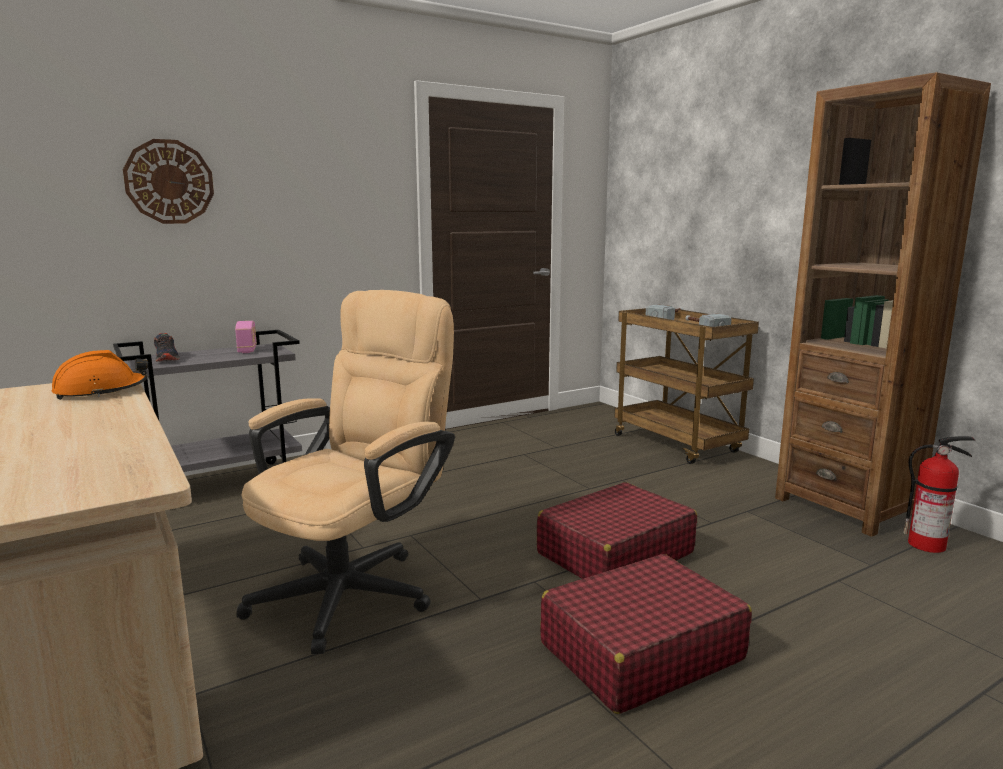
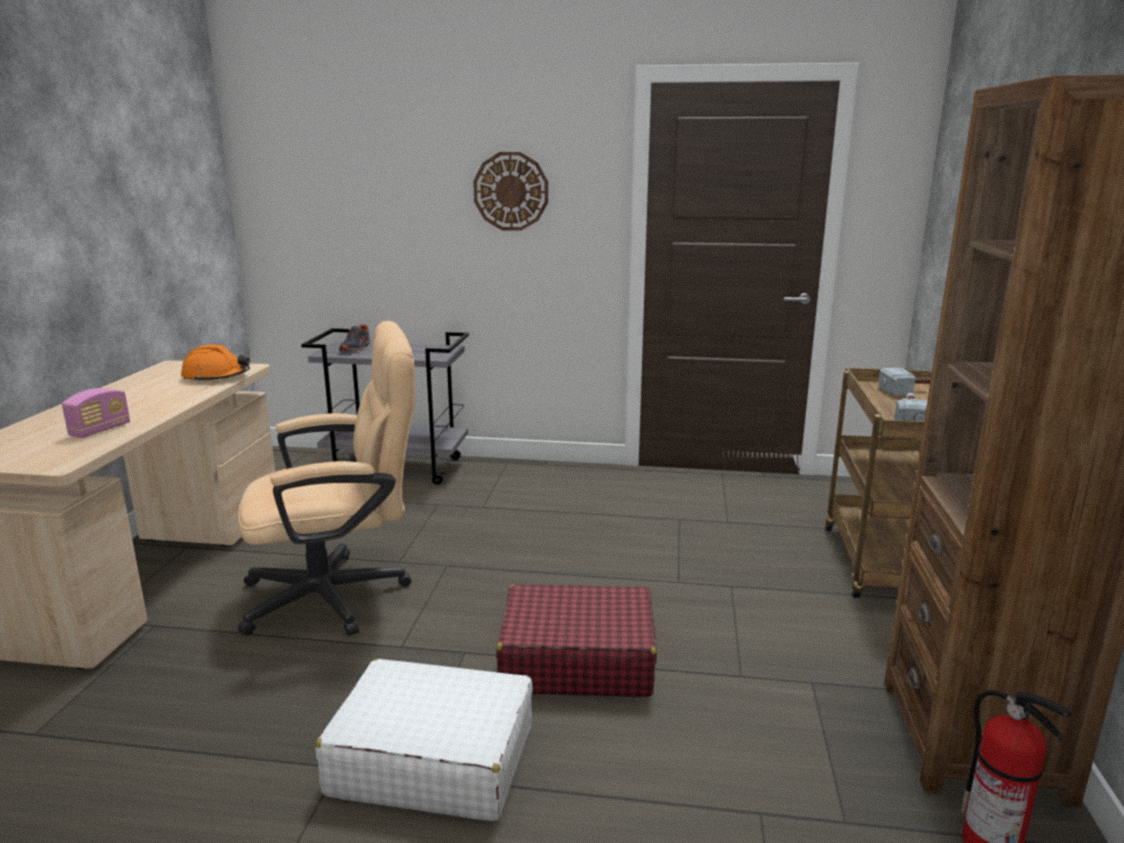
camera: 40 degrees right, 5 degrees up
(169, 182) = (381, 188): wall clock -> wall clock (511, 191)
(247, 350) = (424, 350): radio -> radio (100, 430)
(640, 651) = (432, 759): red suitcase -> white suitcase

